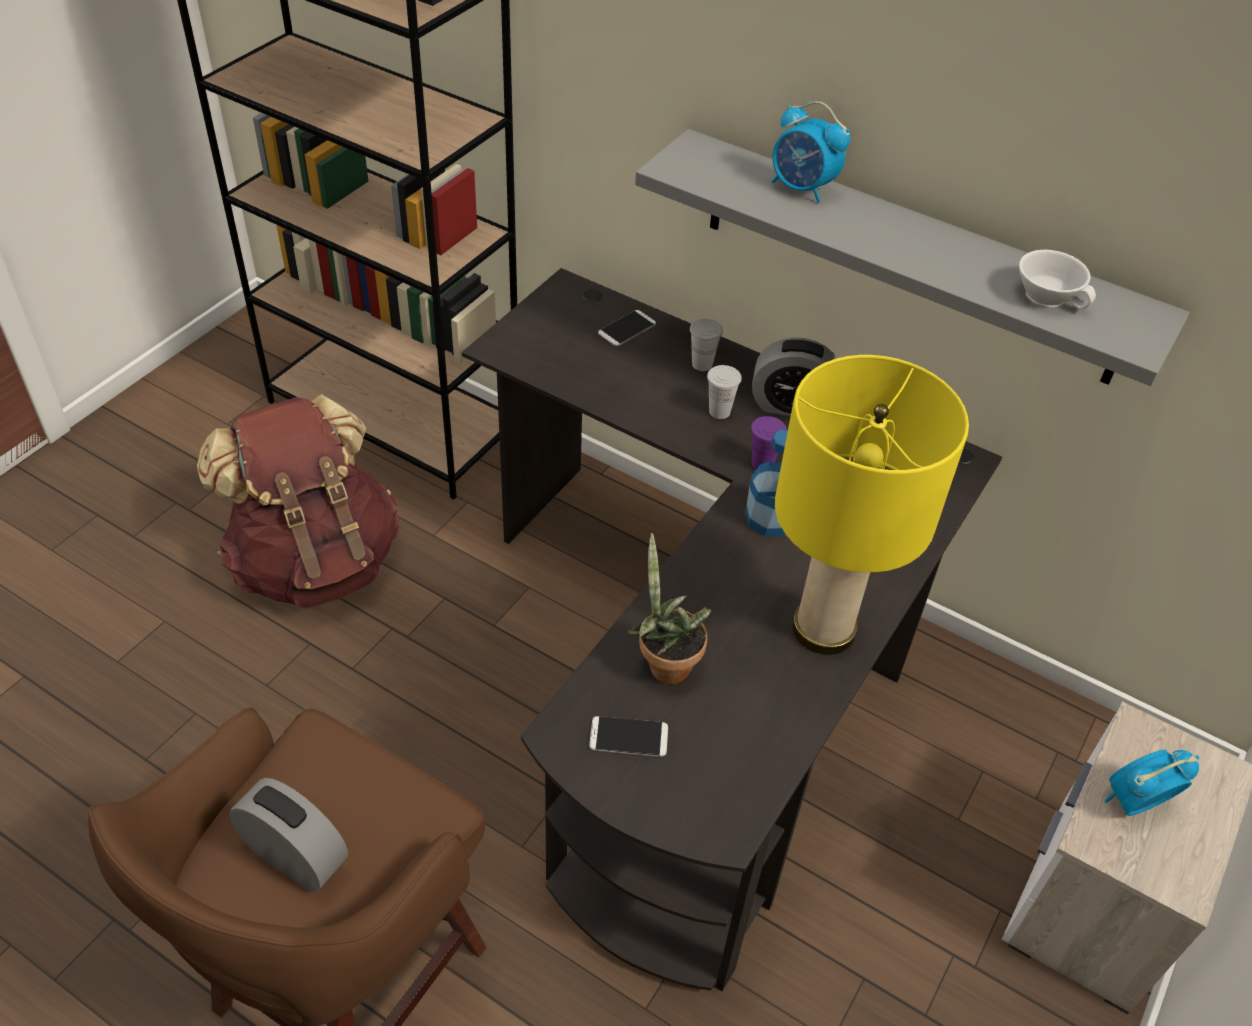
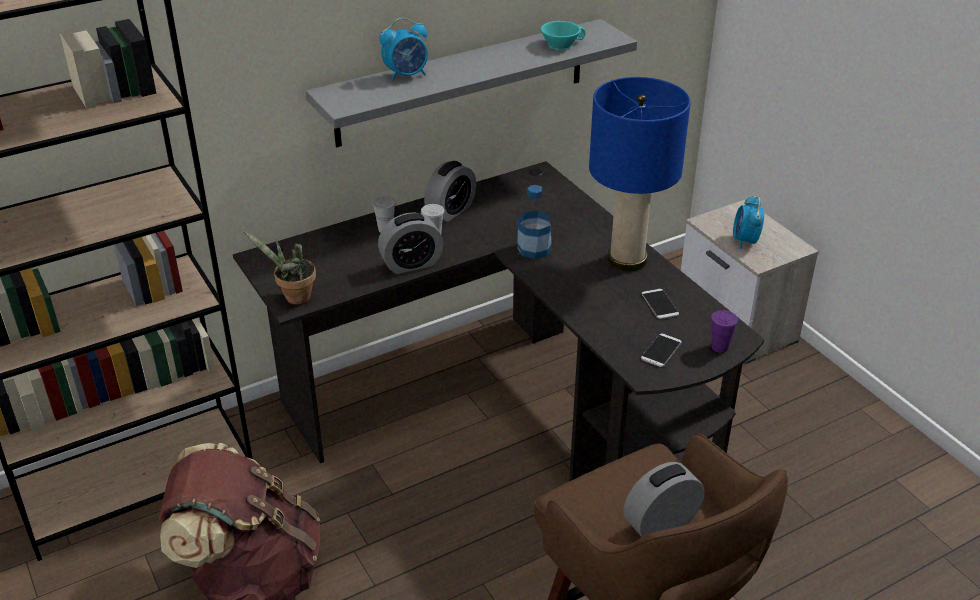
camera: 60 degrees left, 10 degrees down
(627, 329) = (324, 247): phone -> phone (660, 304)
(647, 413) = (411, 264): none -> alarm clock
(664, 664) = (617, 322): potted plant -> potted plant (294, 298)
(762, 463) = (489, 237): purple cup -> purple cup (719, 347)
(823, 629) = (627, 260): yellow table lamp -> blue table lamp
(1049, 294) = (560, 44): white cup -> turquoise cup

